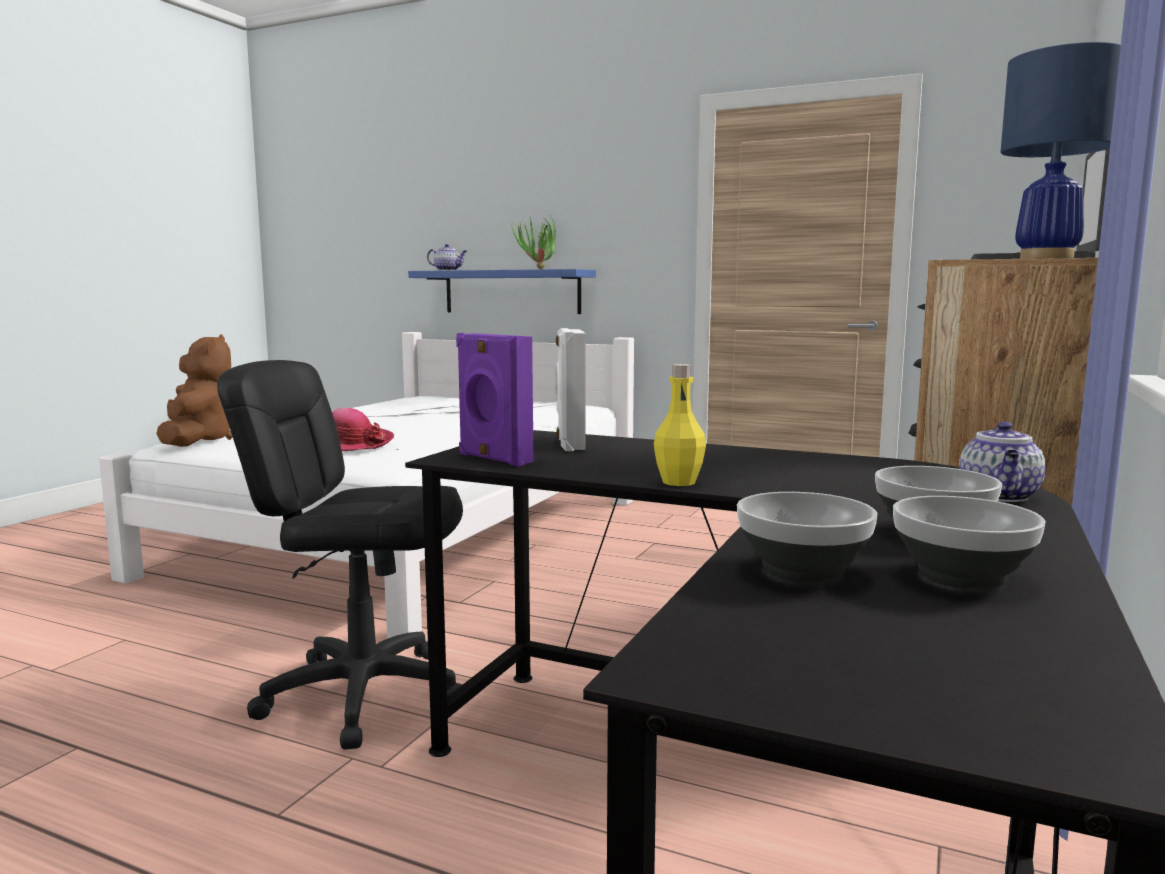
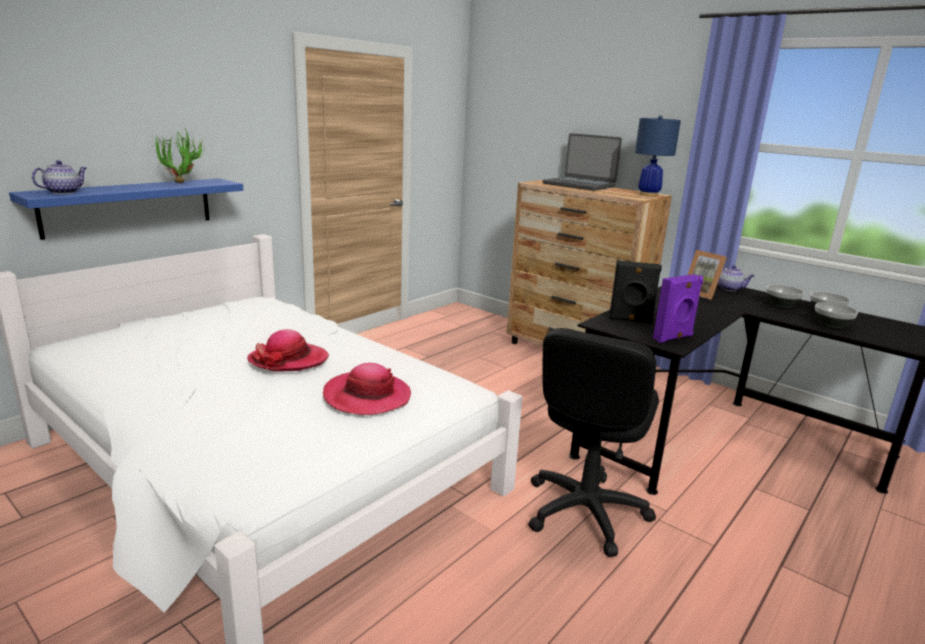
camera: 75 degrees left, 10 degrees up
(197, 441) = (252, 474): brown plush toy -> none
(421, 423) = (288, 360): none -> hat
(569, 443) = (630, 320): white speaker -> black speaker
(678, 482) = (719, 317): yellow bottle -> none
(870, 476) = (702, 294): none -> picture frame

